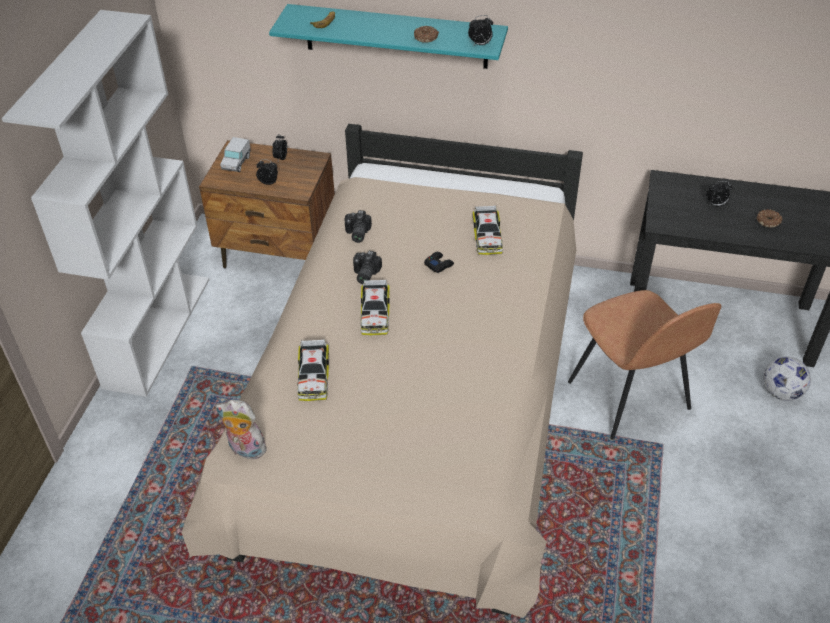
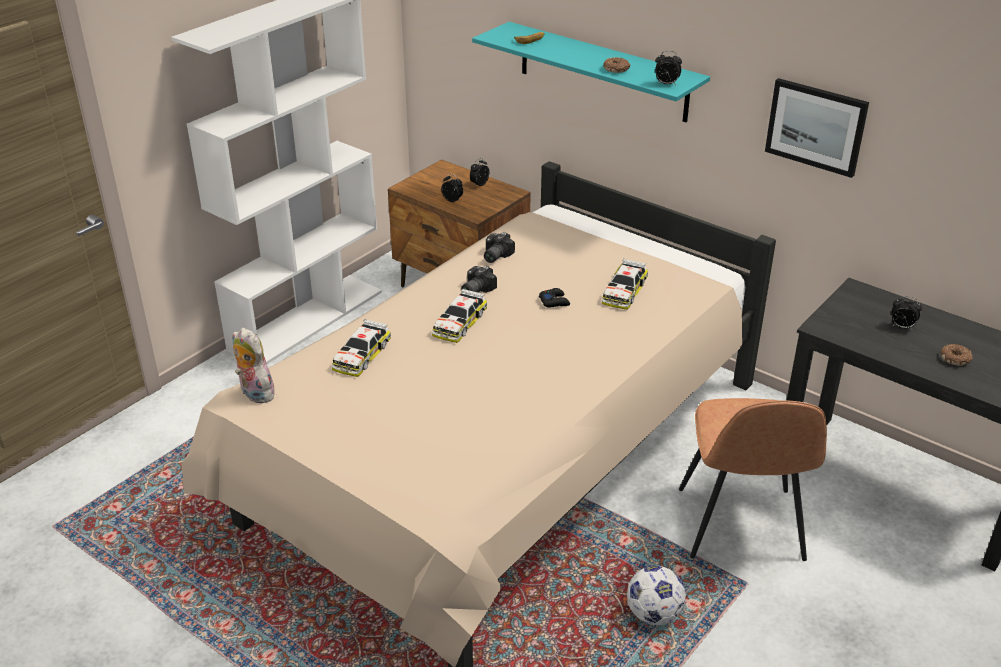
camera: 25 degrees right, 10 degrees down
(236, 163) = (435, 178): toy truck -> none
(613, 54) = (816, 126): none -> picture
(781, 393) = (932, 583): football -> football (653, 615)

